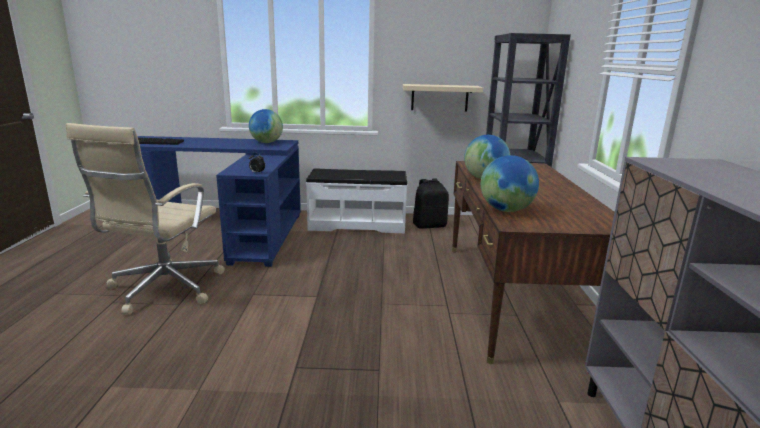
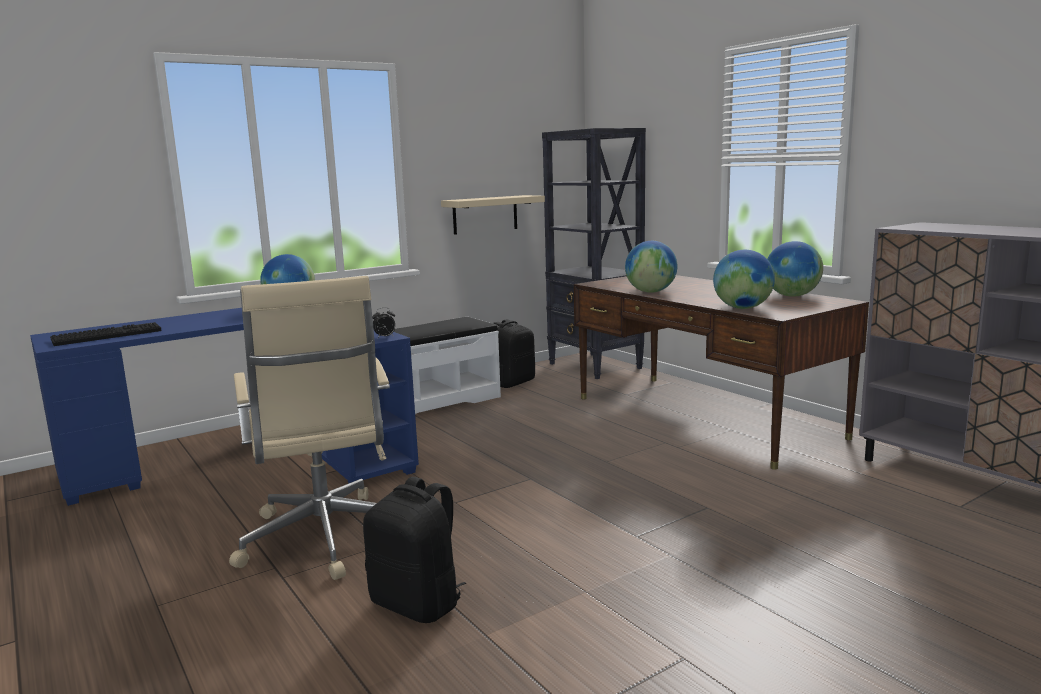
camera: 35 degrees left, 5 degrees down
(123, 349) = (418, 604): none -> black backpack
(588, 210) = (791, 296): none -> globe

